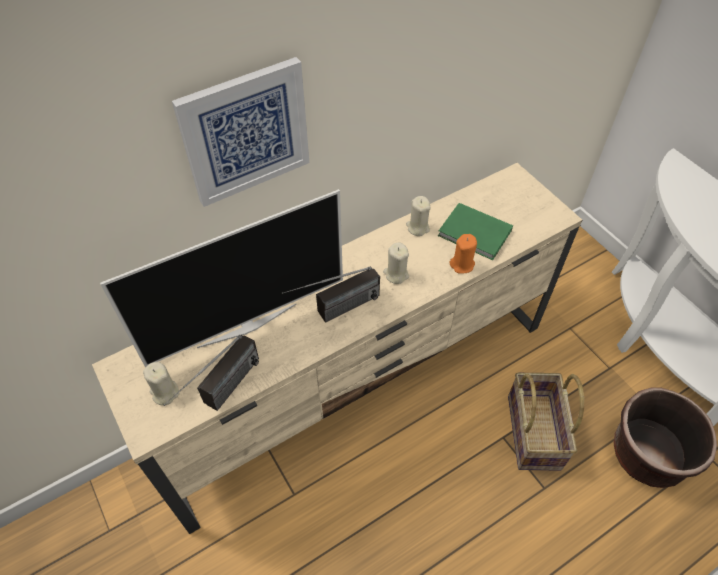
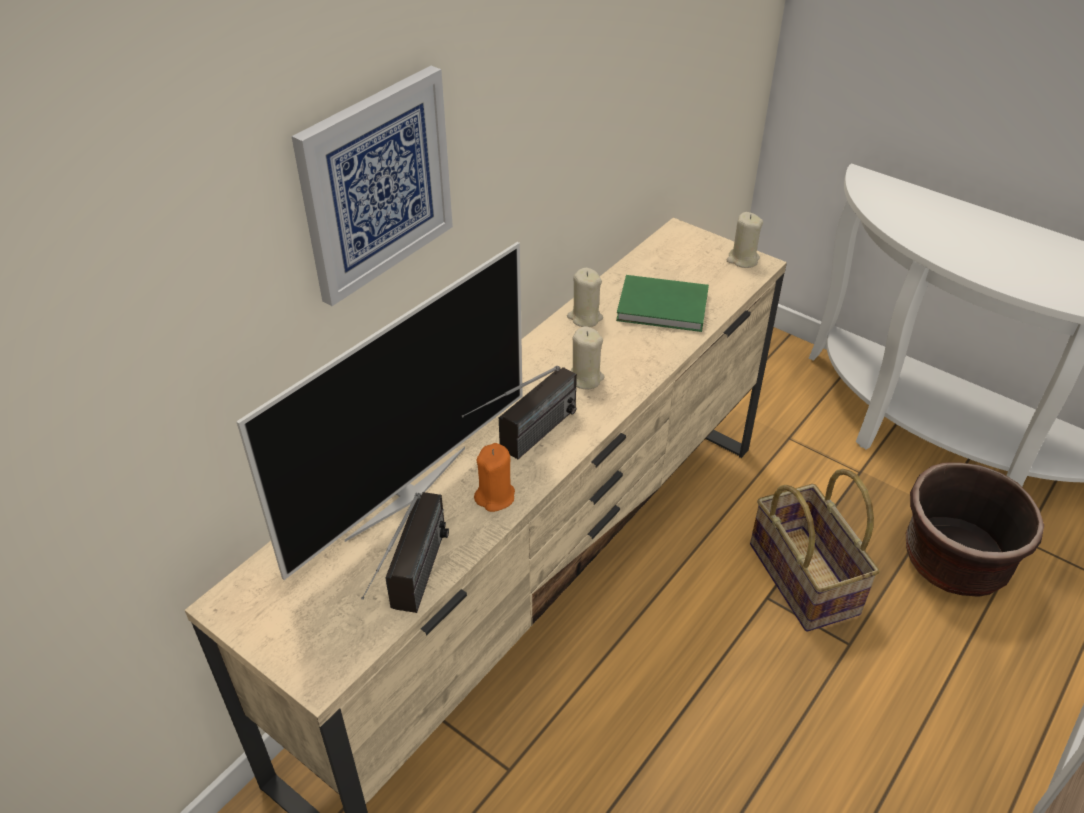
camera: 20 degrees left, 10 degrees down
(165, 392) = (323, 613): beige candle -> beige candle (742, 259)
(462, 264) = (665, 346): orange candle -> orange candle (495, 496)

